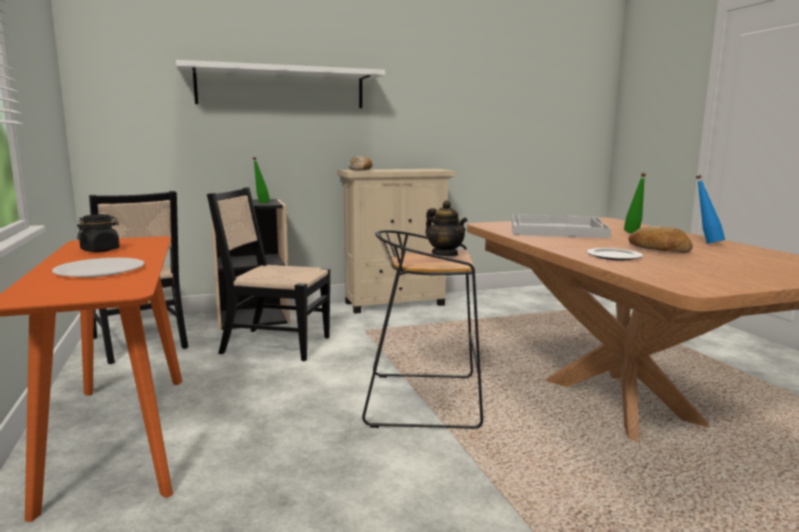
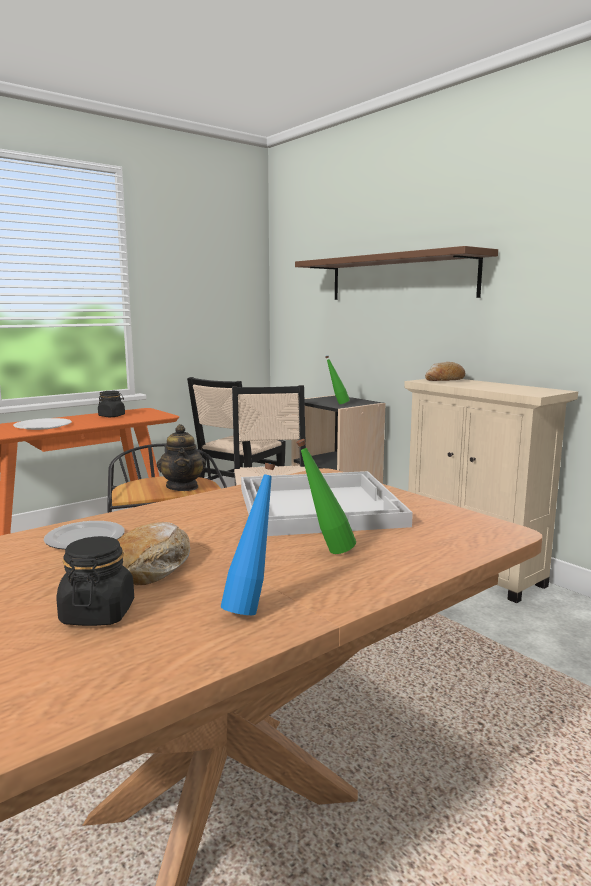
camera: 70 degrees right, 0 degrees up
(281, 88) = (400, 278): white shelf -> brown shelf
(445, 254) = (183, 487): teapot -> teapot turned 45 degrees counterclockwise
(724, 256) = (98, 613): none -> black jar

